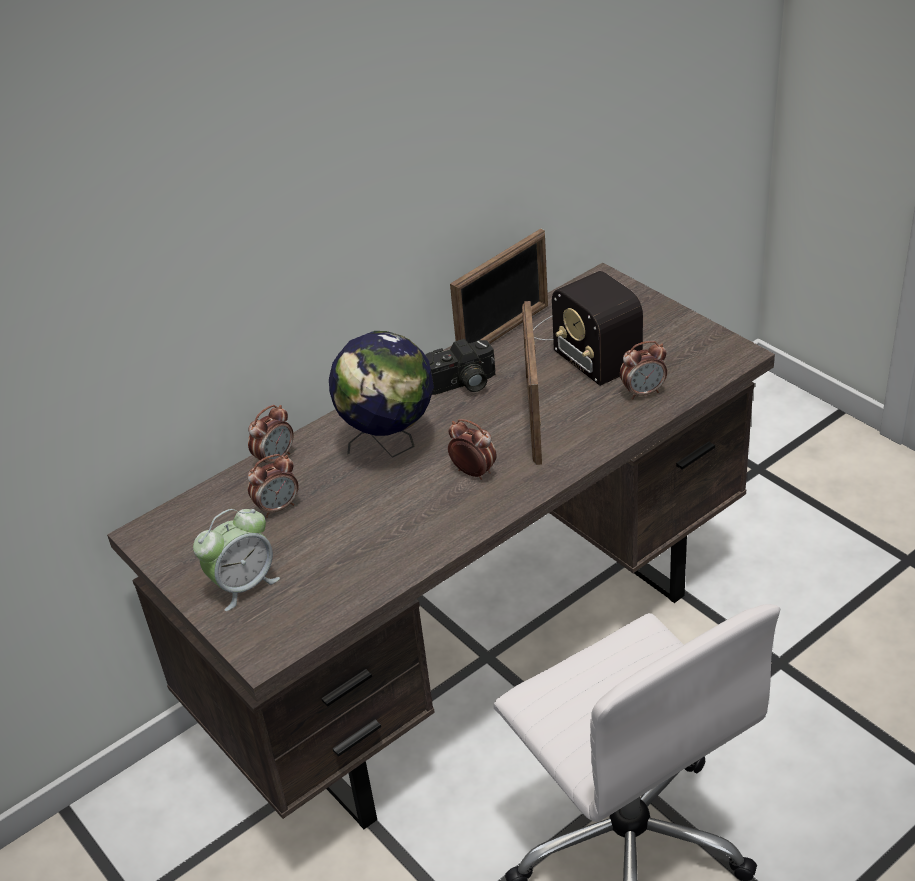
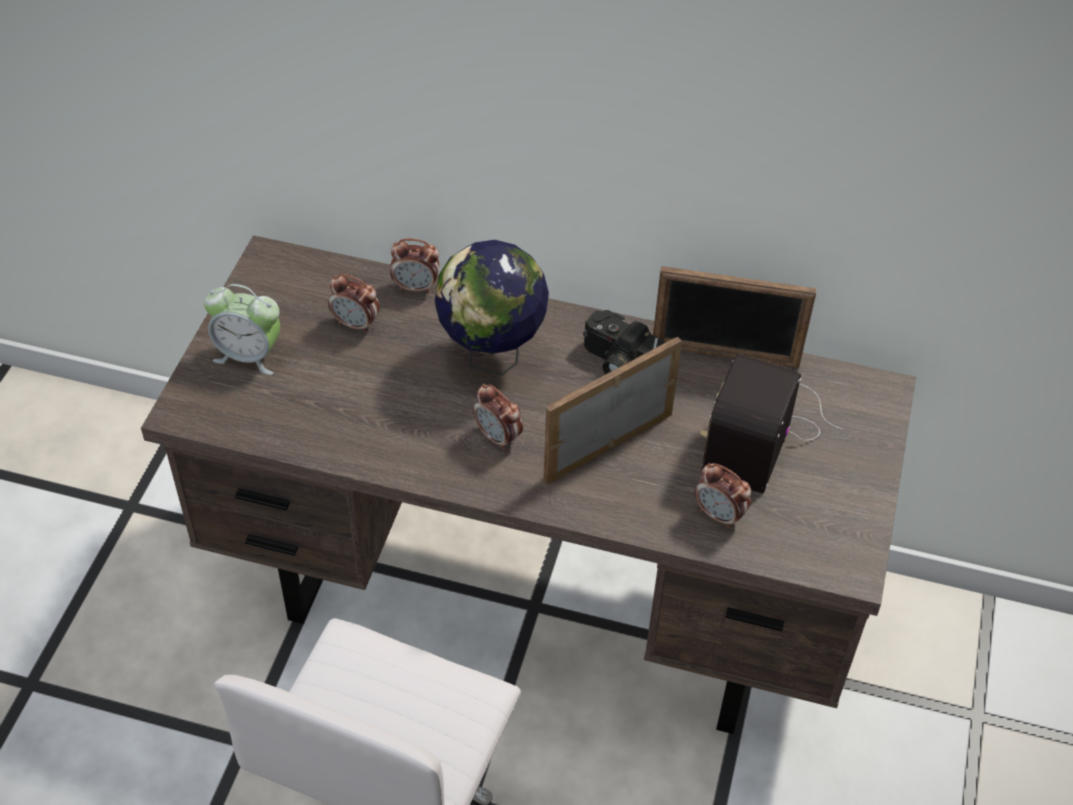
camera: 50 degrees right, 10 degrees up
(473, 472) = (498, 437): alarm clock -> alarm clock turned 135 degrees clockwise

